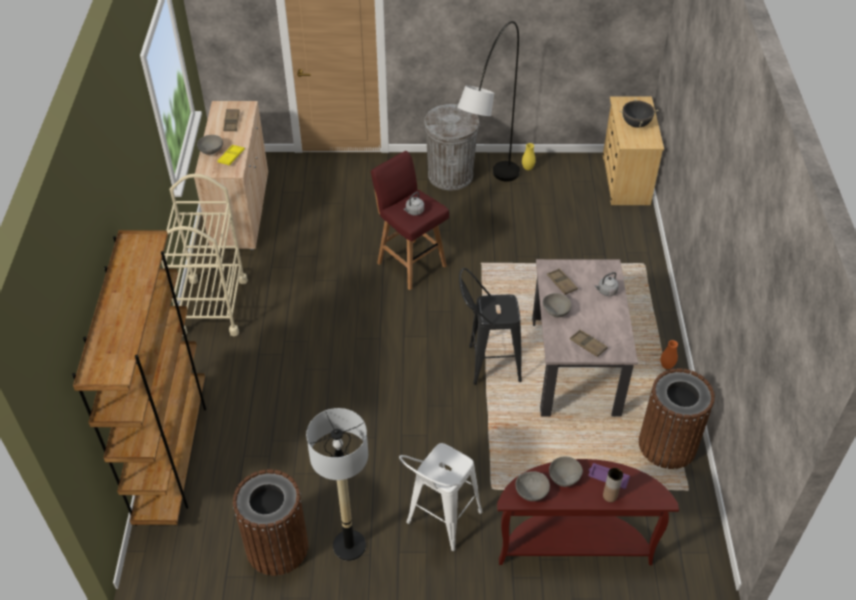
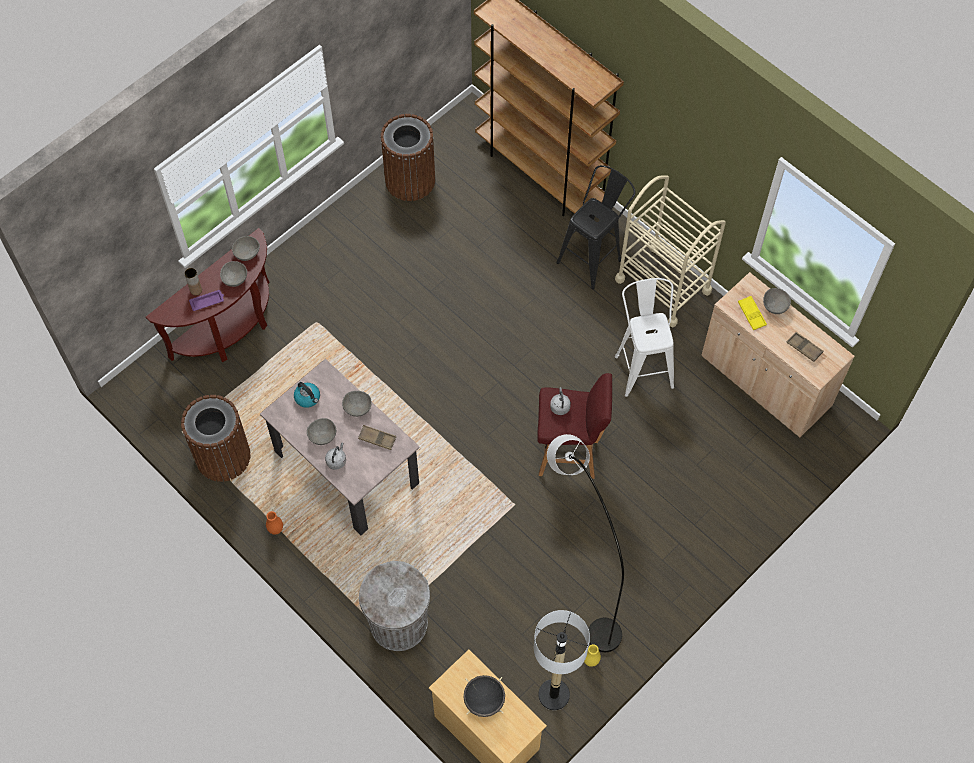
camera: 135 degrees right, 15 degrees up
(349, 546) = (368, 215): floor lamp -> floor lamp (553, 694)
(439, 523) = (328, 273): white stool -> white stool (642, 365)
(450, 175) = (648, 584): grey trash can -> grey trash can (398, 623)
(487, 364) = (413, 412): black stool -> black stool (593, 257)
(588, 345) = (308, 398): brown tray -> kettle
(602, 313) = (322, 436): none -> grey bowl

